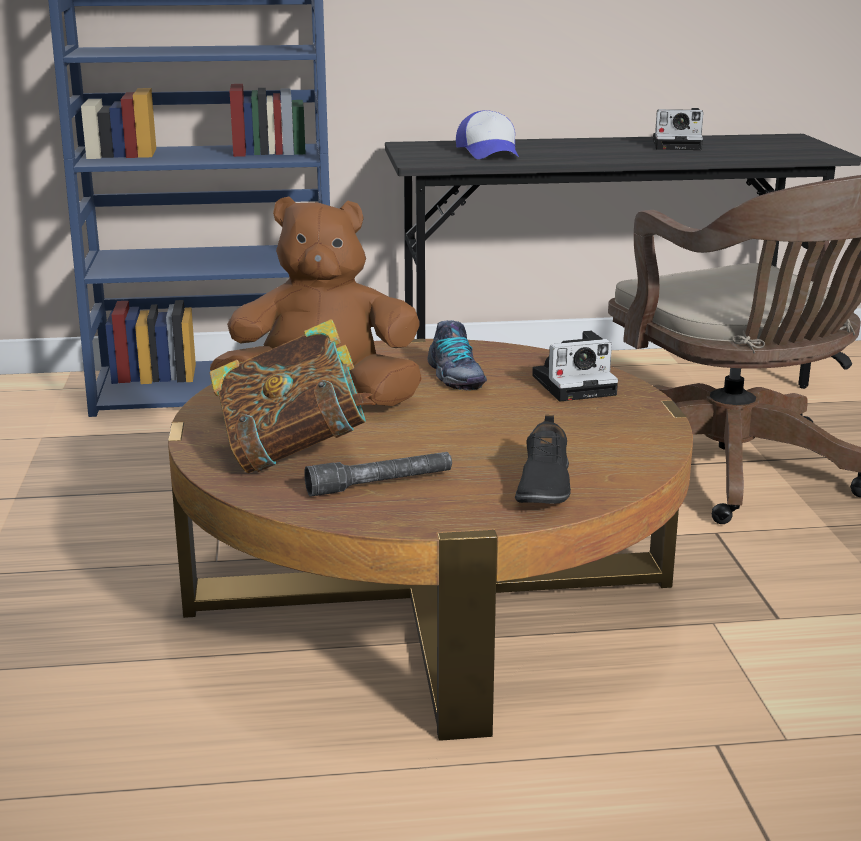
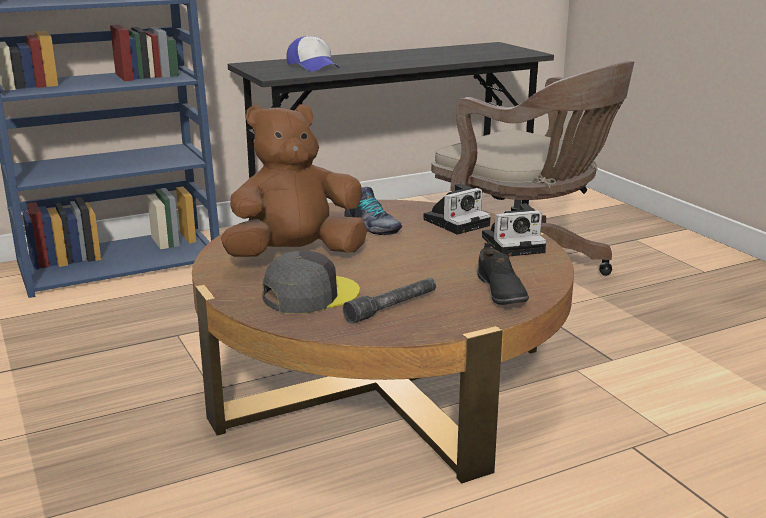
camera: 20 degrees left, 0 degrees up
(294, 453) = (310, 295): book -> grey cap
(679, 145) = (433, 53): camera -> camera (515, 244)

